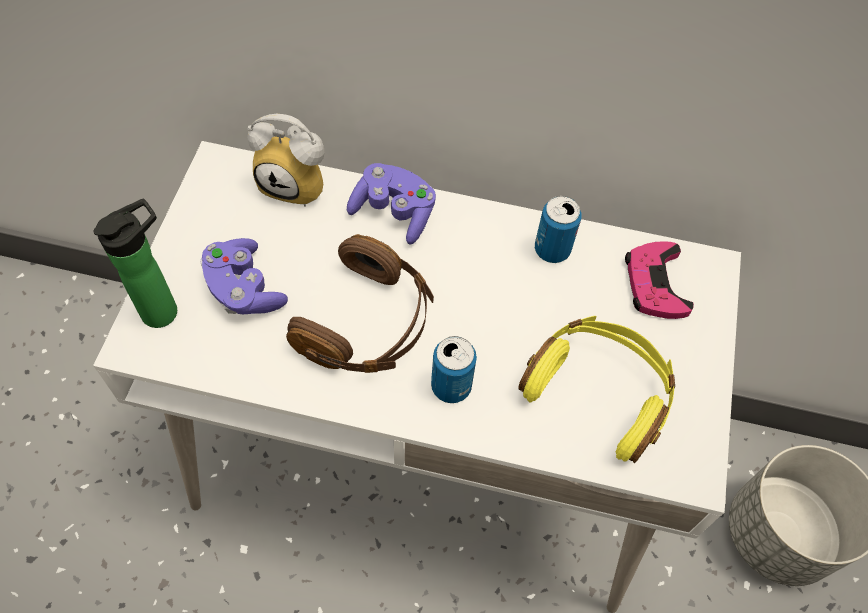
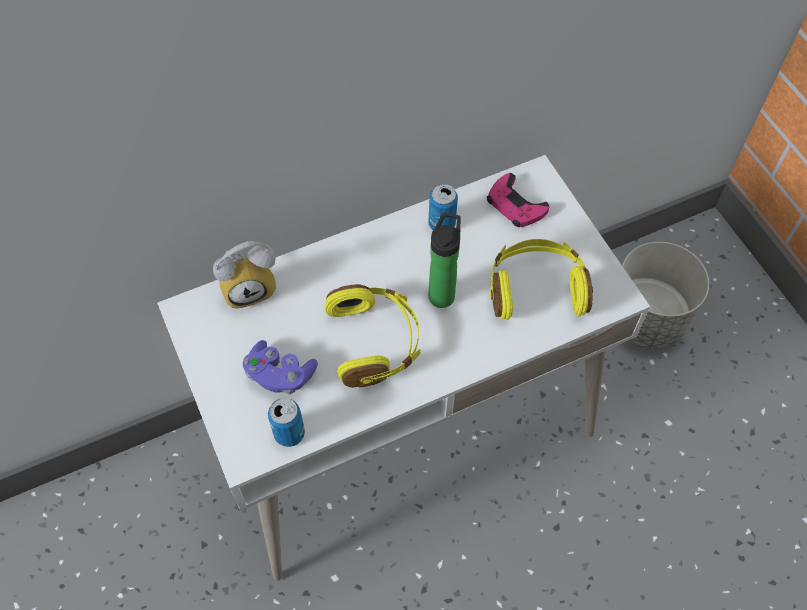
camera: 35 degrees left, 0 degrees up
(165, 309) = (242, 422): bottle -> bottle (442, 293)
(367, 324) = (375, 342): brown headphones -> yellow headphones
(394, 213) = (328, 264): purple game controller -> none
(451, 386) = (455, 343): can -> can (289, 433)

